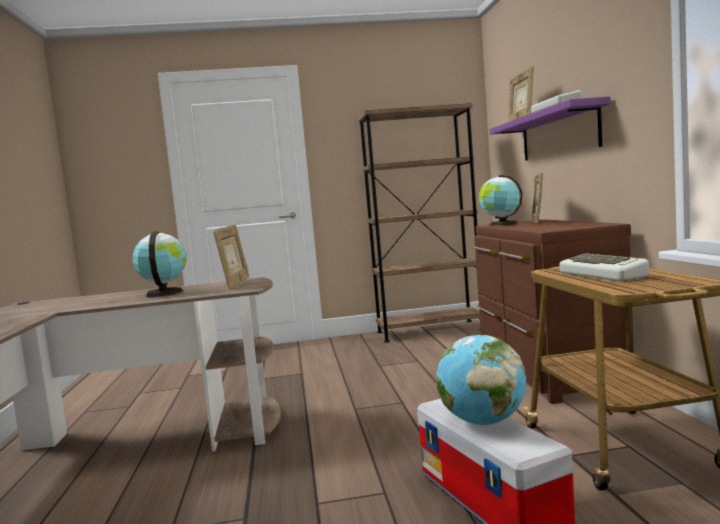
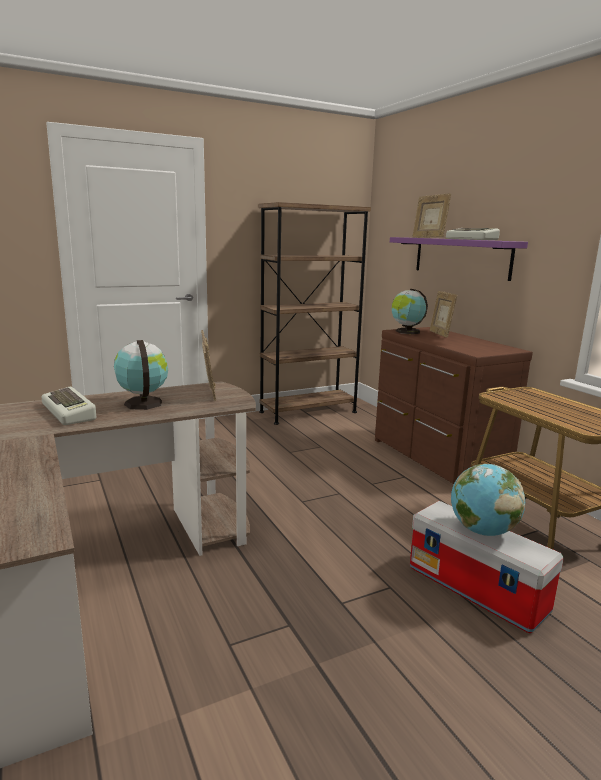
camera: 20 degrees left, 10 degrees up
(604, 275) = (544, 405): keyboard -> keyboard (71, 412)

